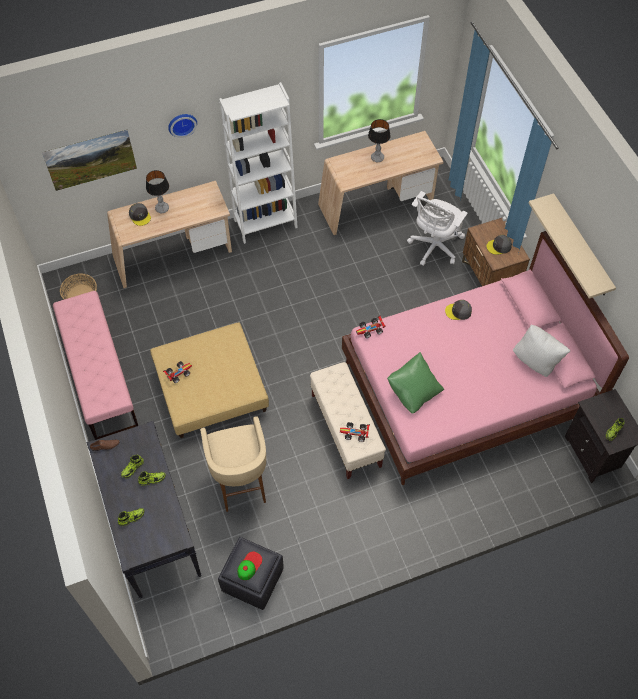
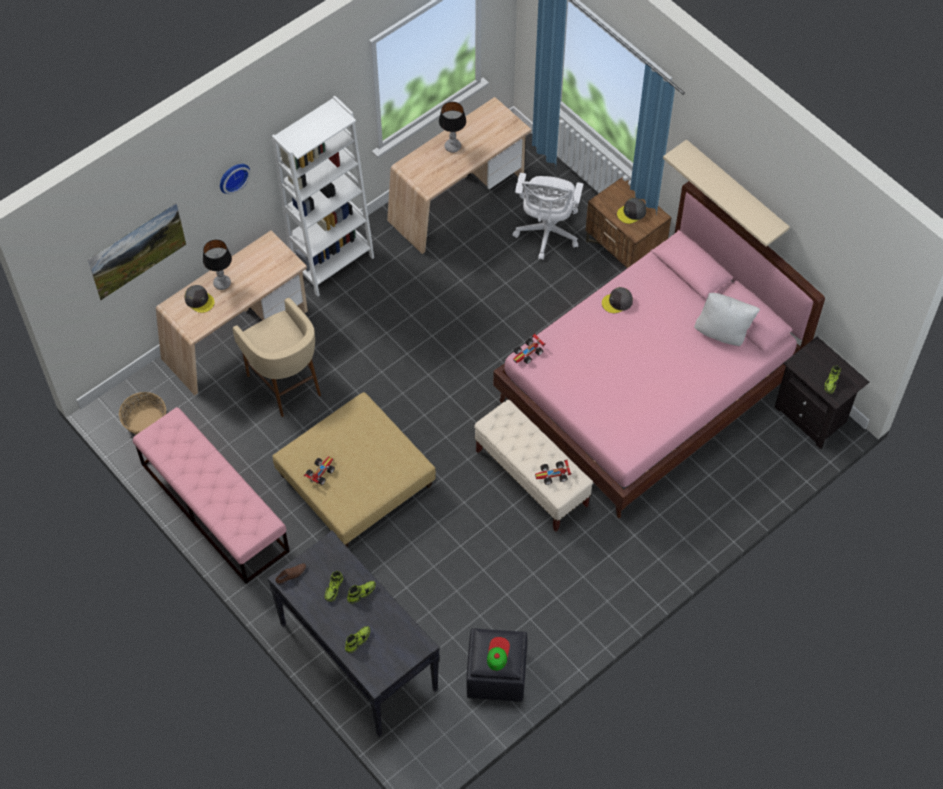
camera: 20 degrees left, 0 degrees up
(240, 482) = (437, 575): beige stool -> beige stool (285, 384)
(413, 391) = (603, 407): green pillow -> none

